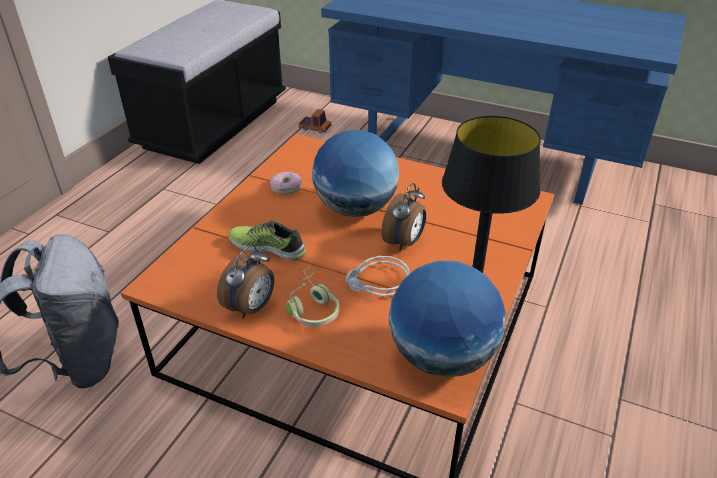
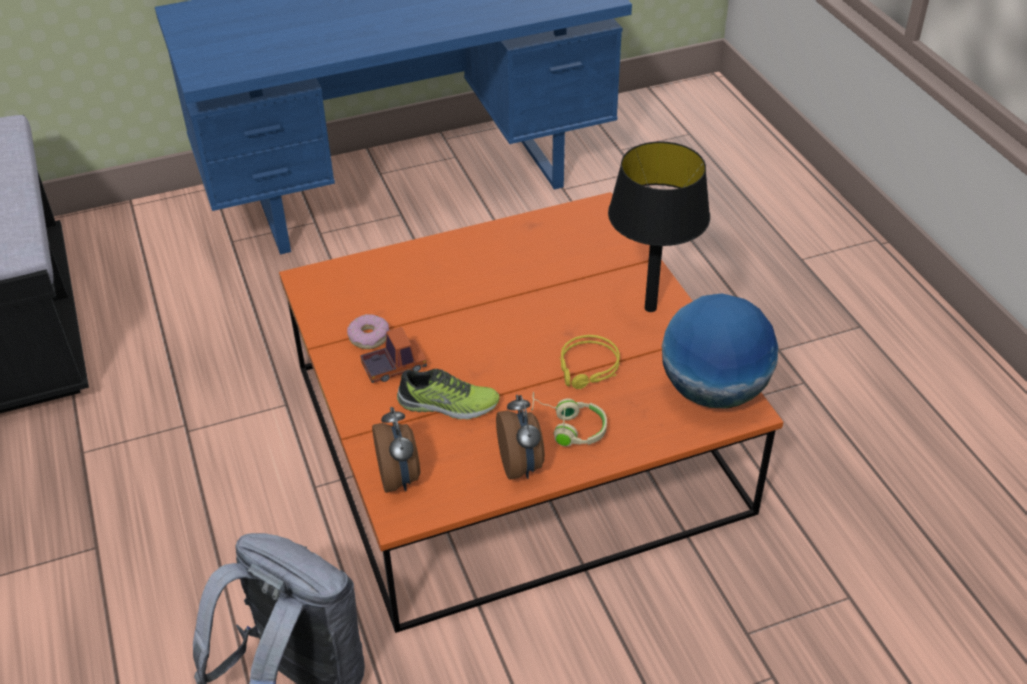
camera: 45 degrees left, 5 degrees up
(268, 247) = (448, 405): shoe -> shoe turned 150 degrees counterclockwise
(315, 128) = (167, 257): toy truck -> toy truck (394, 367)
(355, 209) = (469, 315): globe -> none
(378, 283) = (588, 369): grey headphones -> yellow headphones
(404, 242) = (557, 318): alarm clock -> alarm clock (399, 477)

